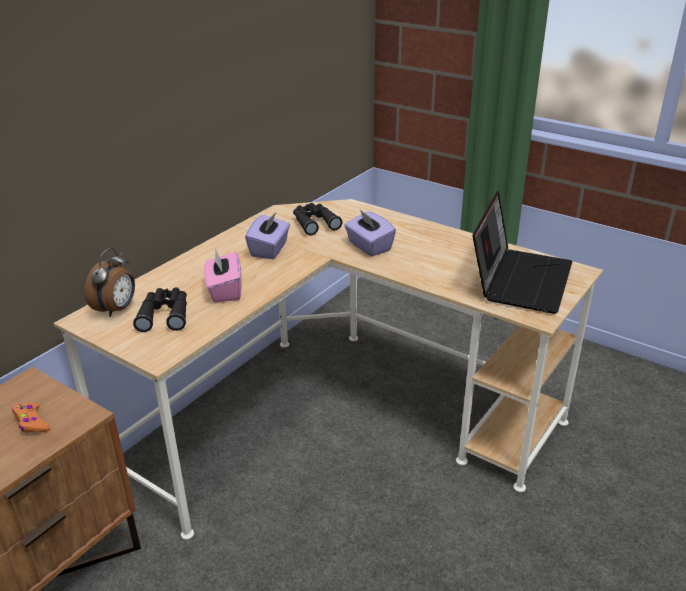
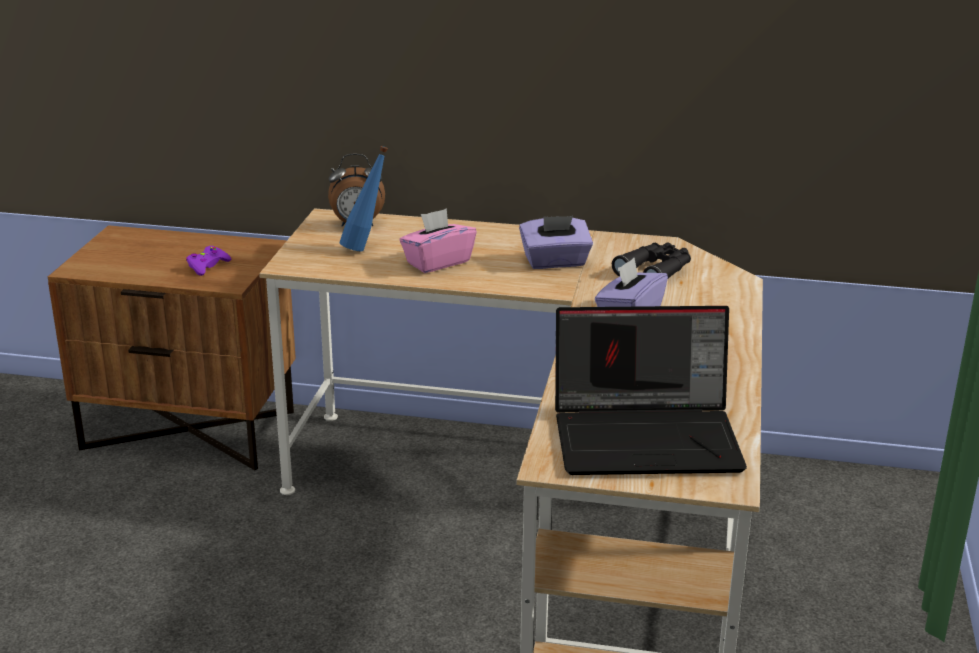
camera: 65 degrees right, 5 degrees down
(31, 423) = (207, 266): orange game controller -> purple game controller
(165, 315) = (365, 248): black binoculars -> blue bottle

